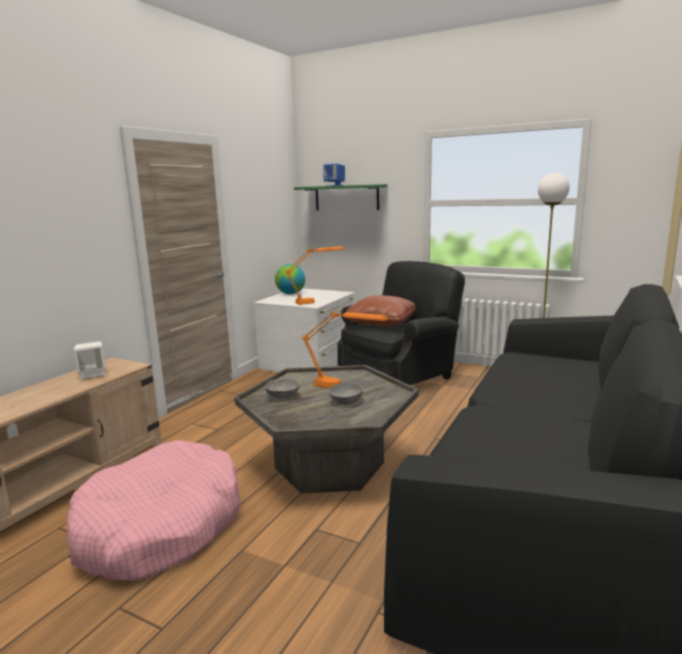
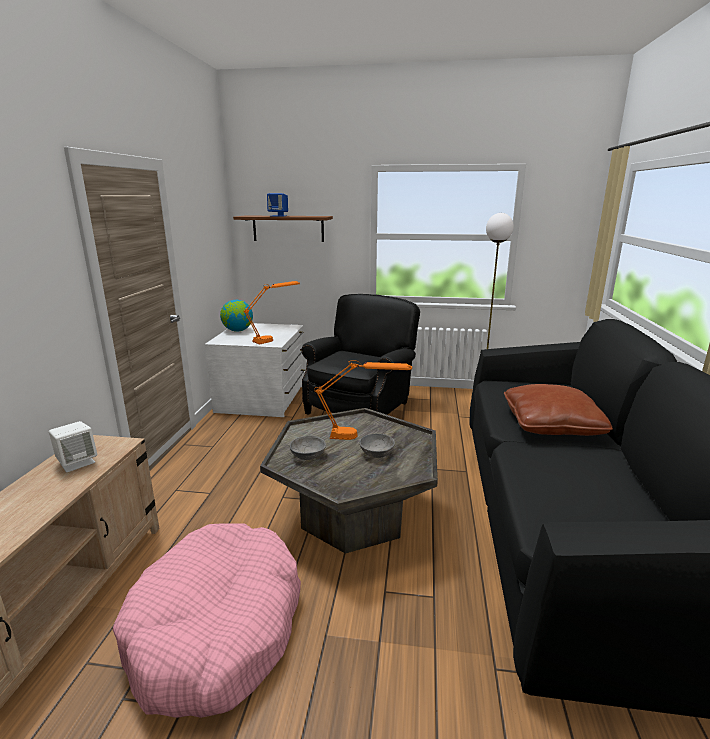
camera: 20 degrees left, 5 degrees up
(346, 197) = (288, 228): green shelf -> brown shelf
(381, 323) = (345, 357): brown pillow -> brown pillow (551, 425)

